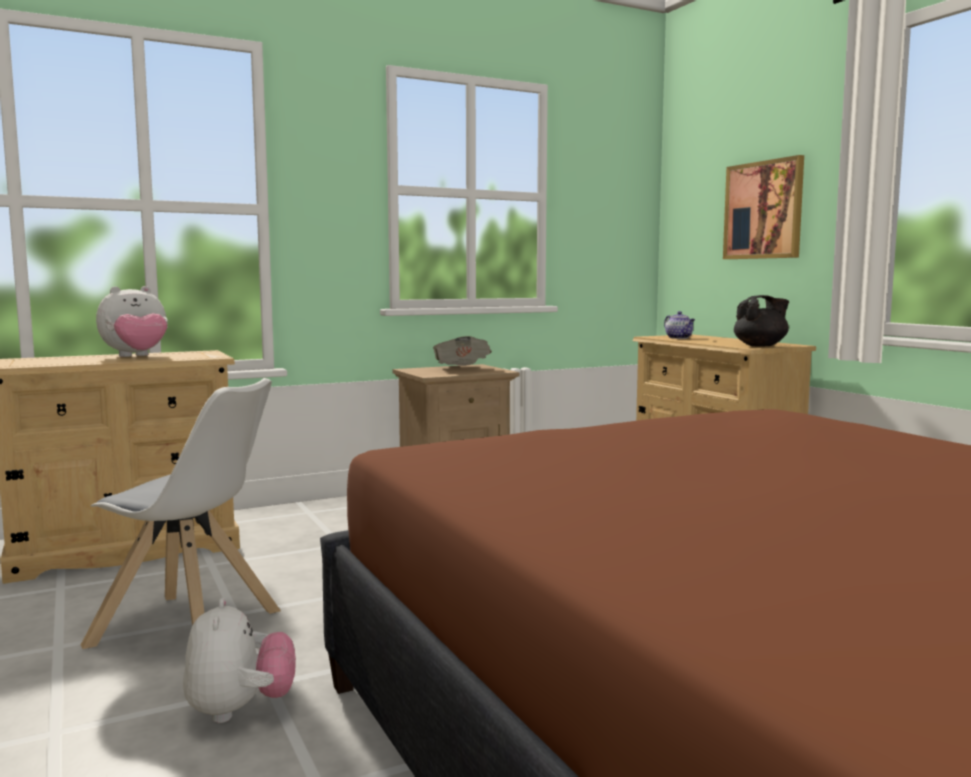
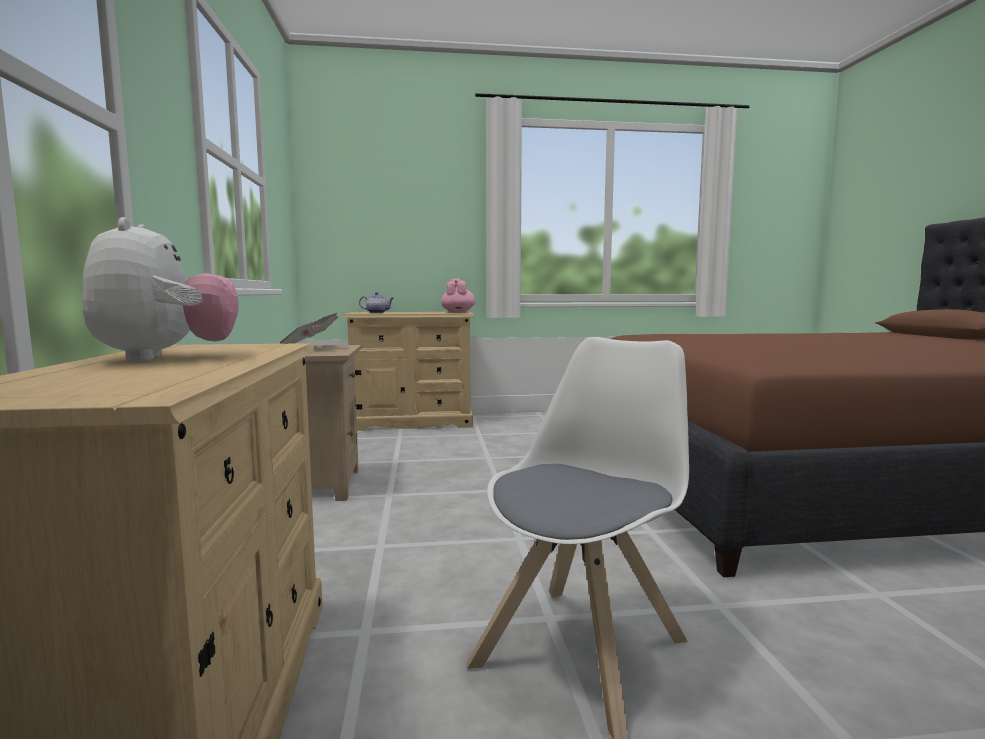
camera: 70 degrees left, 0 degrees up
(240, 710) = (772, 622): plush toy -> none
(761, 346) = (458, 312): black teapot -> pink teapot
(763, 210) = (413, 221): picture -> none

